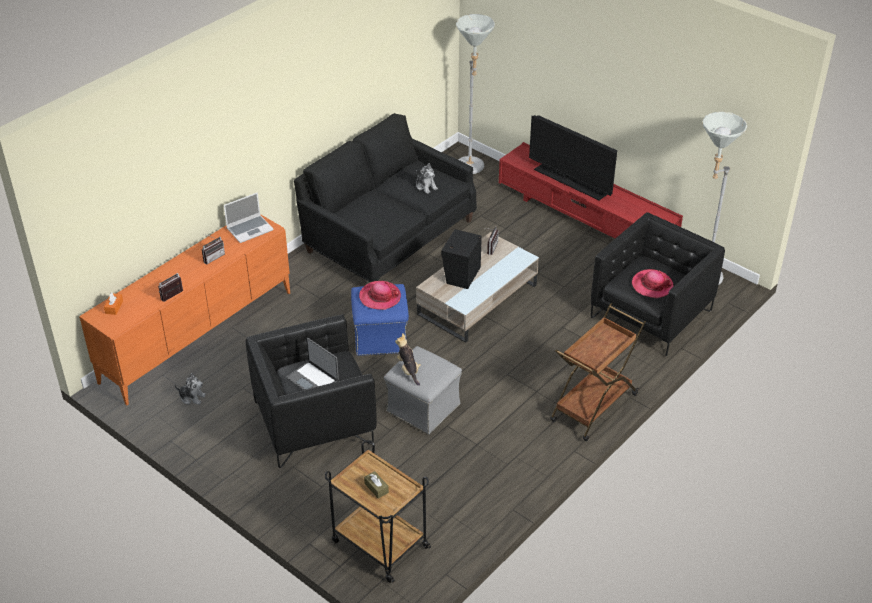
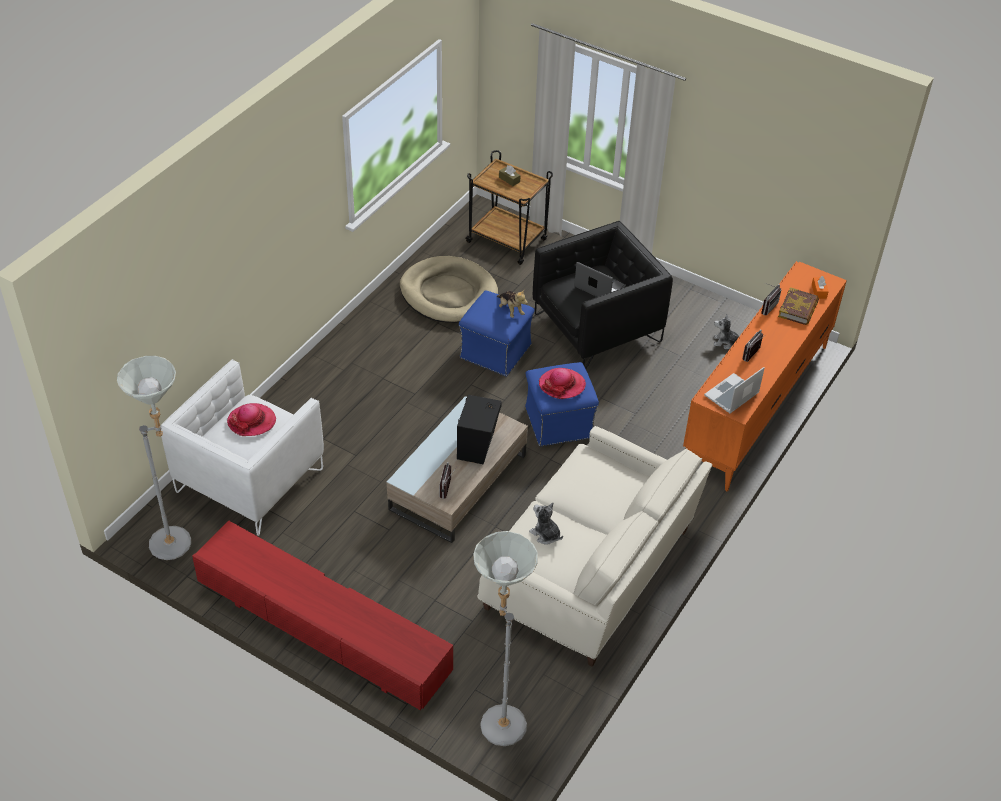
camera: 170 degrees right, 5 degrees up
(146, 292) = (798, 309): none -> book
(388, 235) = (591, 571): black sofa -> white sofa
(422, 407) = (496, 352): grey ottoman -> blue ottoman
(460, 478) = (448, 293): none -> beige dog bed
(570, 182) = (345, 606): television -> none
(593, 408) = (324, 366): brown cart -> none
(651, 315) = (250, 480): black armchair -> white armchair

